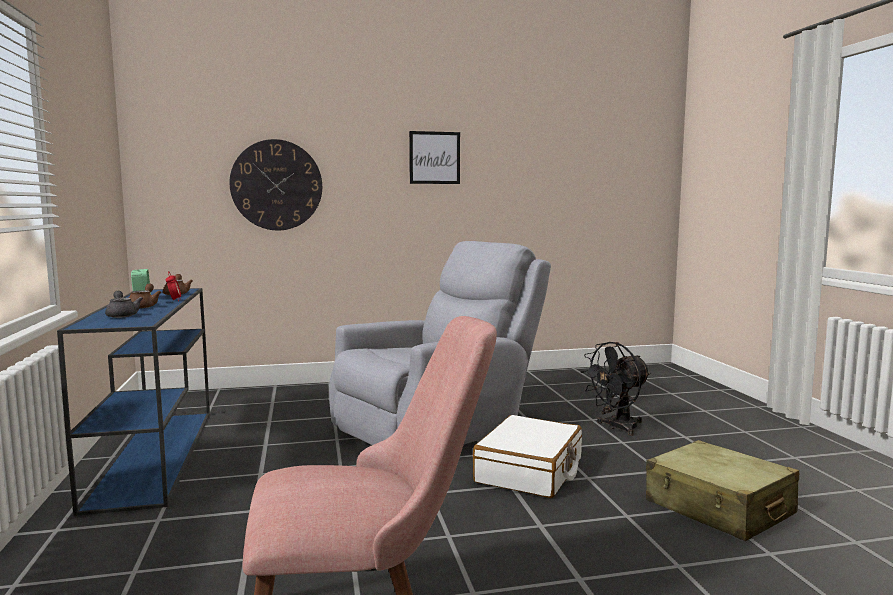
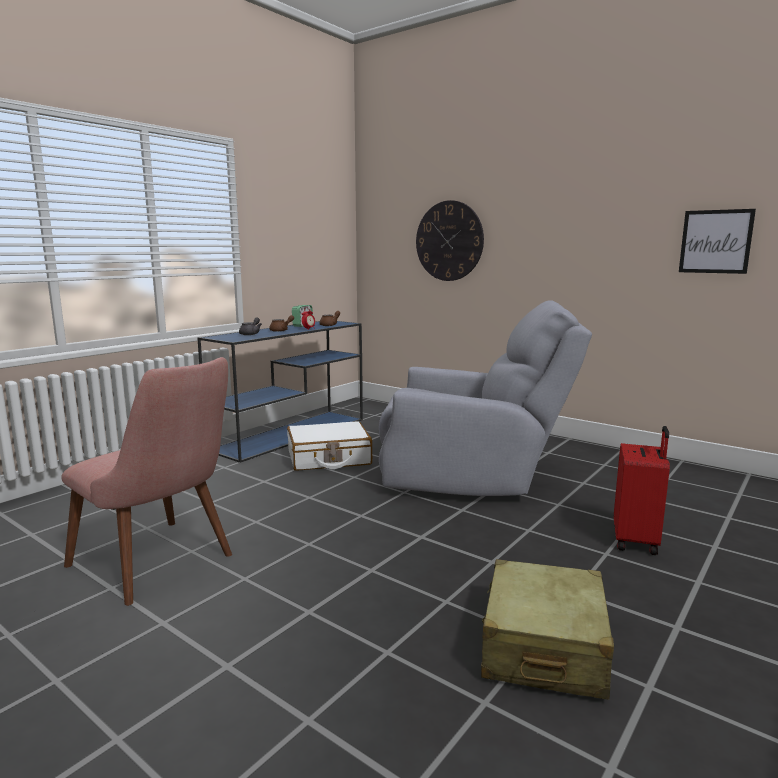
camera: 50 degrees right, 5 degrees up
(434, 158) = (591, 209): picture -> picture (715, 241)
(530, 471) = (459, 535): white suitcase -> white suitcase (329, 458)
(617, 428) = (636, 541): black fan -> red suitcase

